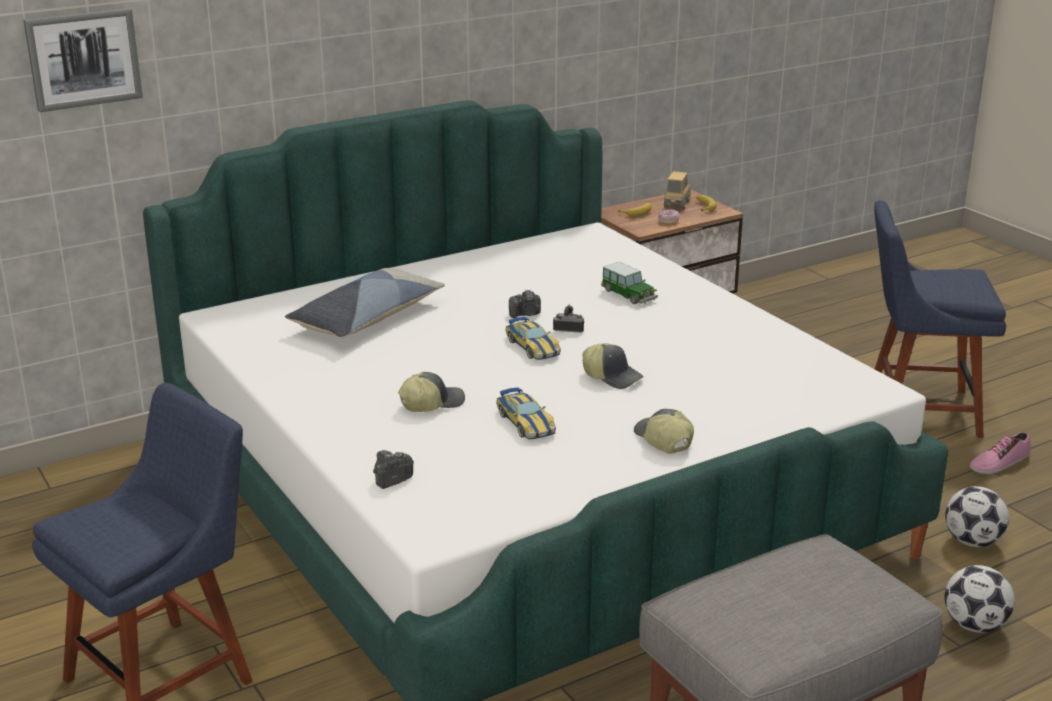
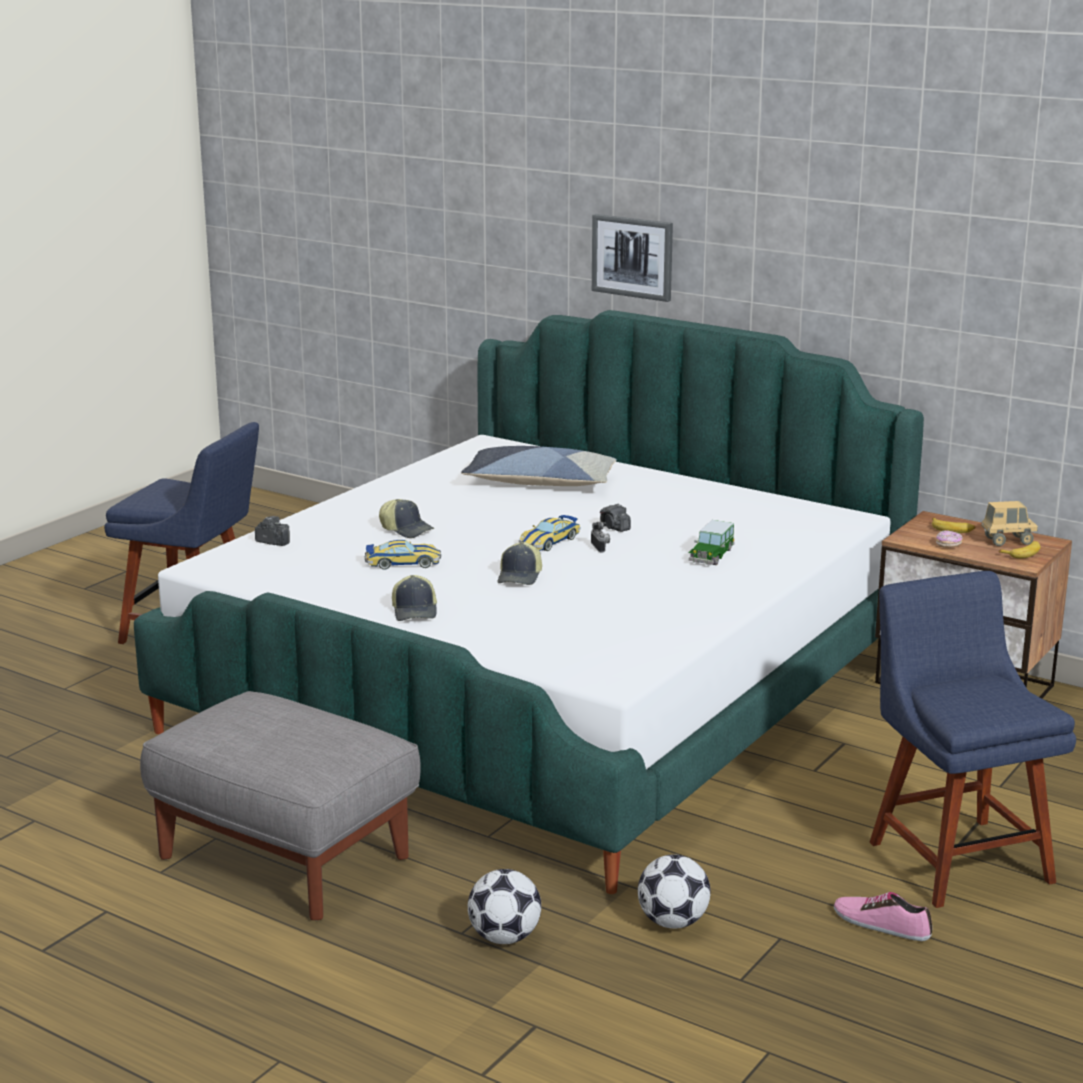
camera: 65 degrees right, 5 degrees down
(83, 59) = (474, 206): picture -> picture (633, 257)
(525, 422) = (403, 563): toy car -> toy car turned 135 degrees counterclockwise
(662, 440) = (415, 611): cap -> cap turned 135 degrees clockwise

